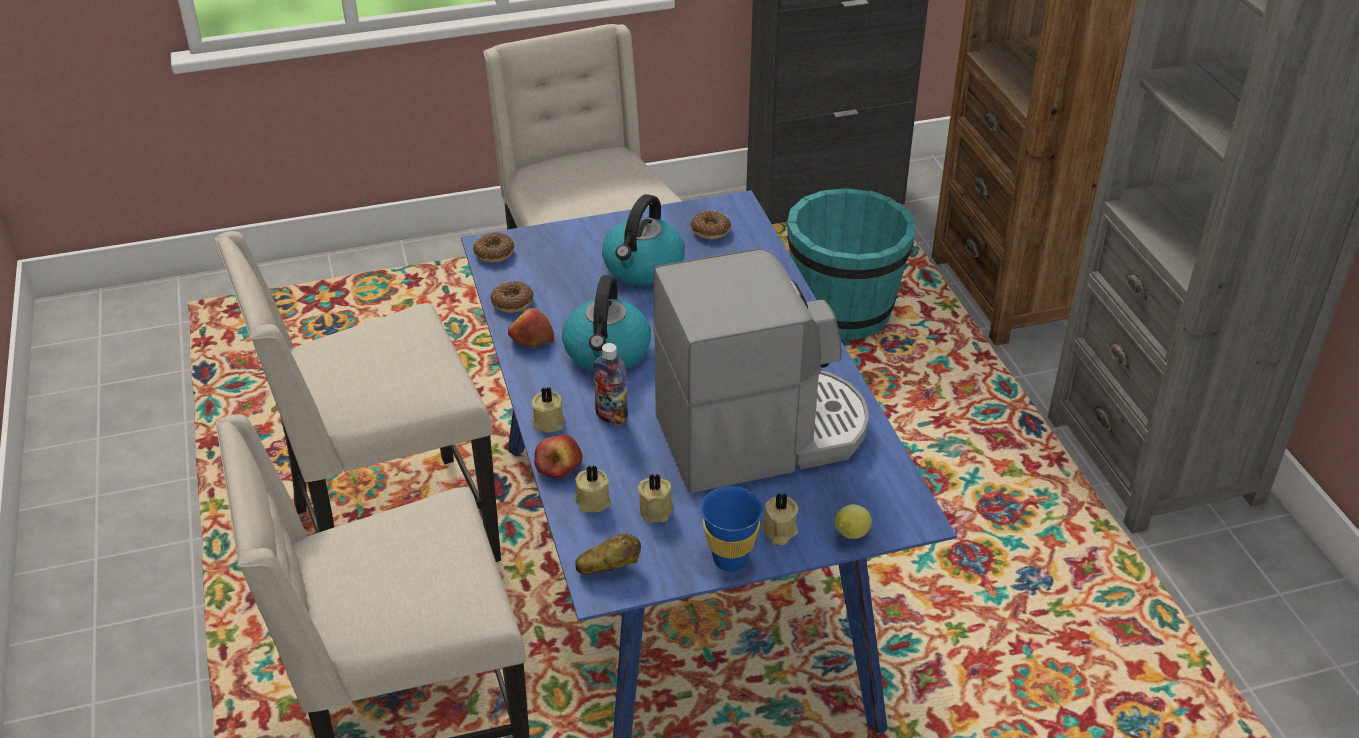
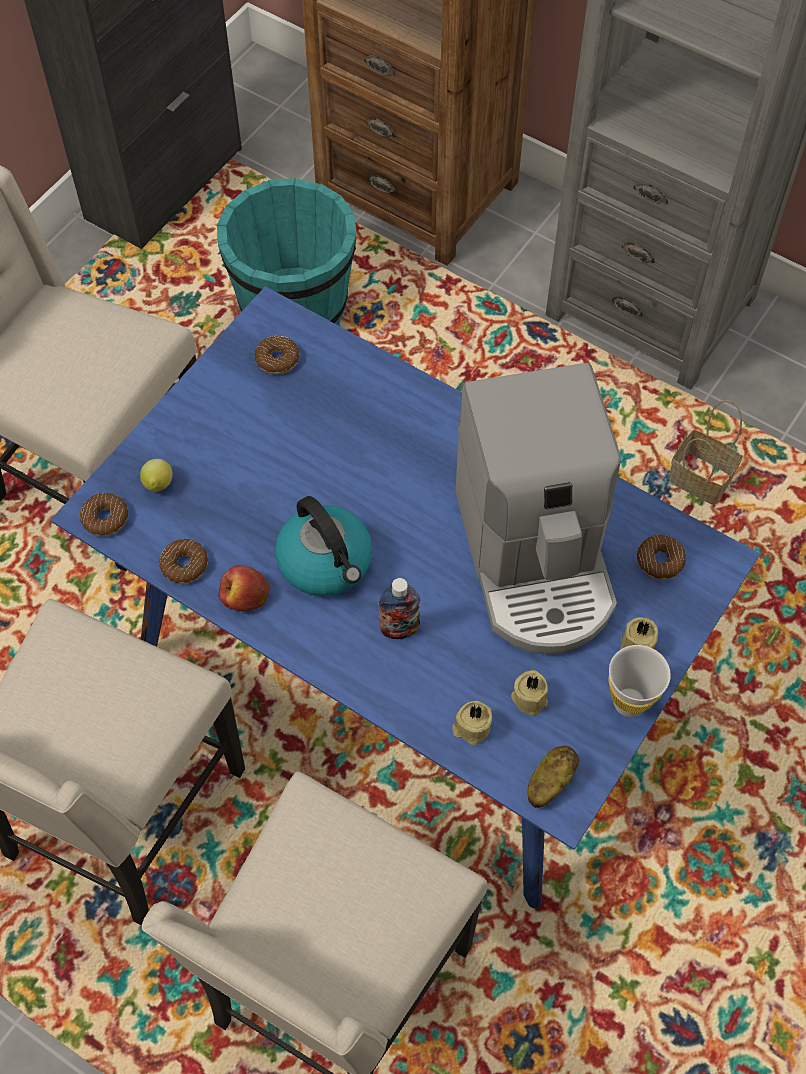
camera: 40 degrees left, 20 degrees up
(548, 421) = (353, 674): beige candle -> none
(559, 466) = (410, 713): apple -> none
(643, 267) = (260, 443): kettle -> none
(730, 560) = (629, 703): blue cup -> white cup
(762, 435) = (536, 560): coffee machine -> coffee machine turned 135 degrees clockwise
(850, 536) = (691, 612): lemon -> lemon (158, 486)
(862, 491) = (660, 561): none -> donut
(1072, 598) = (697, 480): none -> basket

